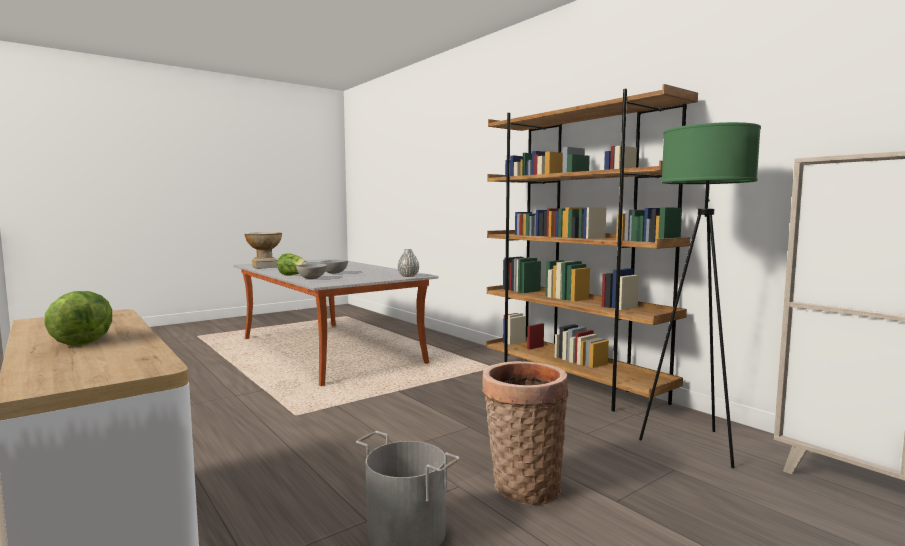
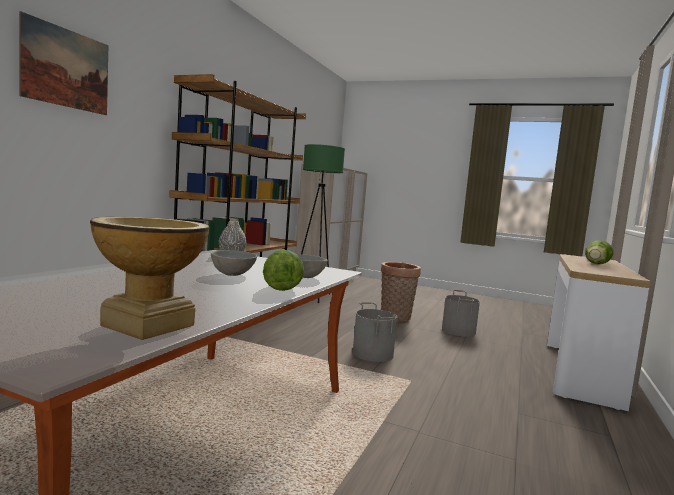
camera: 120 degrees left, 0 degrees up
(378, 418) = (372, 354): none -> grey bucket
(463, 154) = (66, 68): none -> picture

